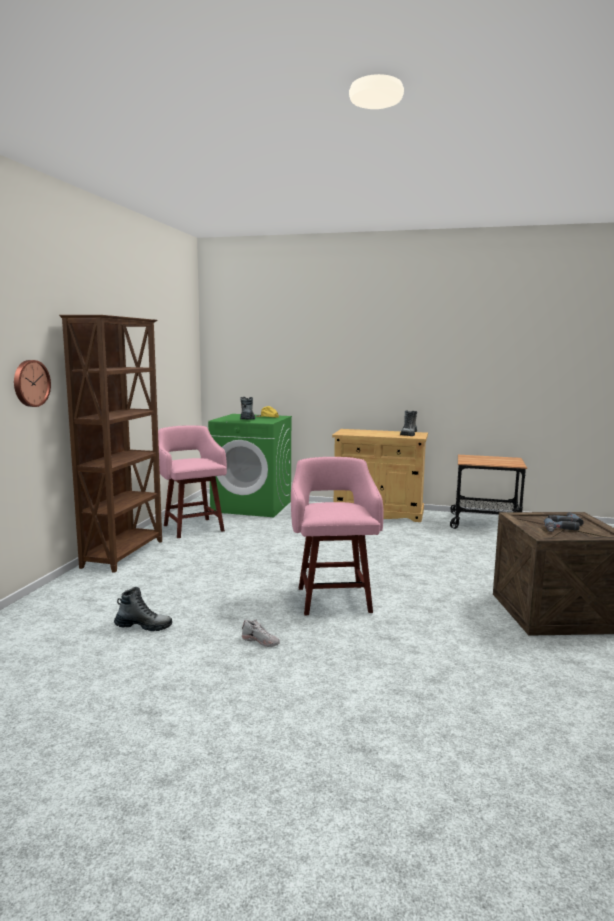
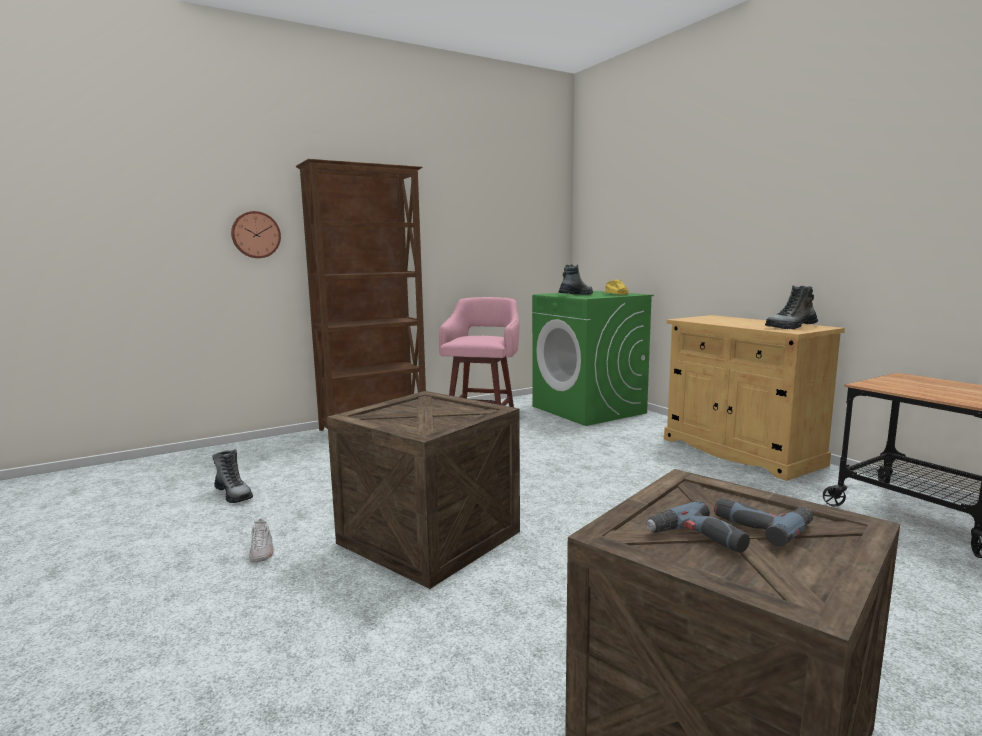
camera: 45 degrees right, 0 degrees up
(333, 598) = (432, 537): pink stool -> crate

